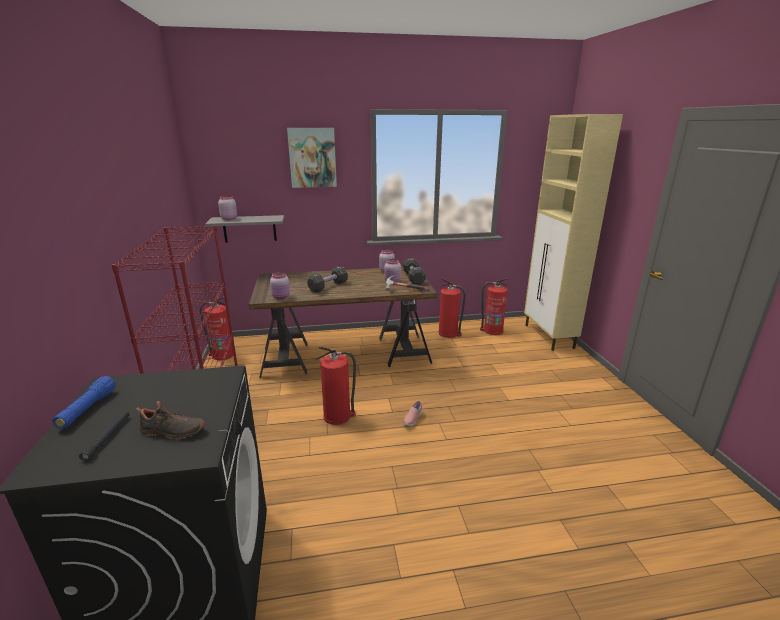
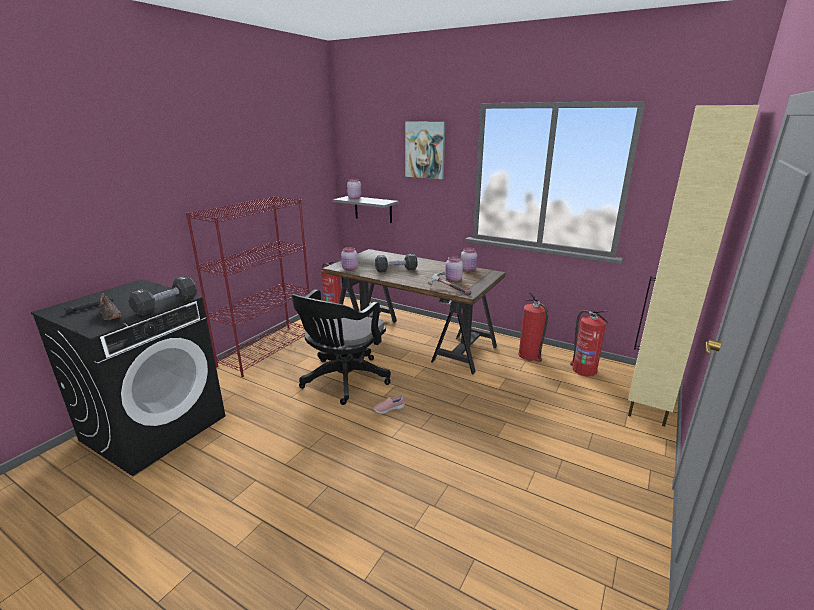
camera: 40 degrees right, 0 degrees up
(88, 409) = (111, 292): blue flashlight -> none
(338, 416) = (342, 381): fire extinguisher -> black office chair
(413, 278) = (478, 281): black dumbbell -> black dumbbell (166, 305)

